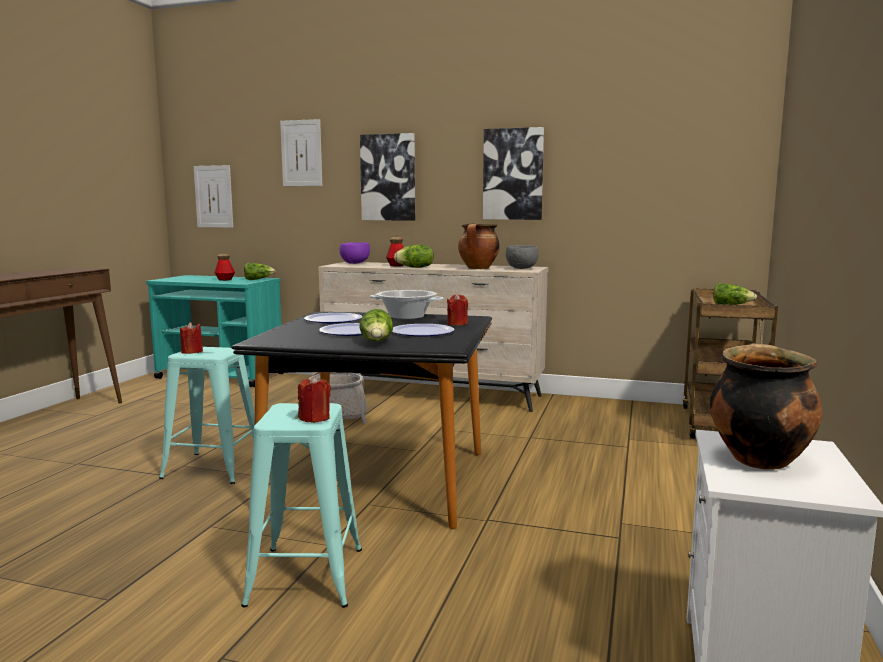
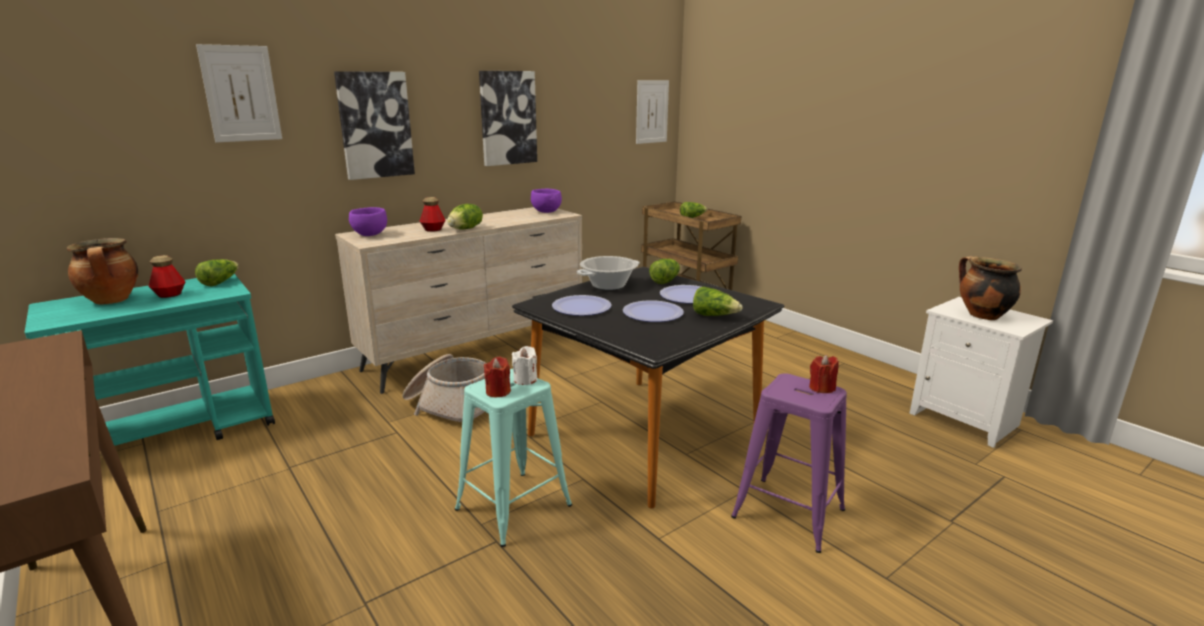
camera: 55 degrees left, 10 degrees up
(213, 196) = (69, 166): picture -> picture (652, 111)
(220, 352) = (525, 380): none -> white candle
(306, 576) = (788, 513): turquoise stool -> purple stool
(457, 323) = (665, 280): red candle -> lettuce
(478, 268) = (520, 219): cooking pot -> cooking pot (112, 301)
(521, 268) = (546, 212): grey bowl -> purple bowl

